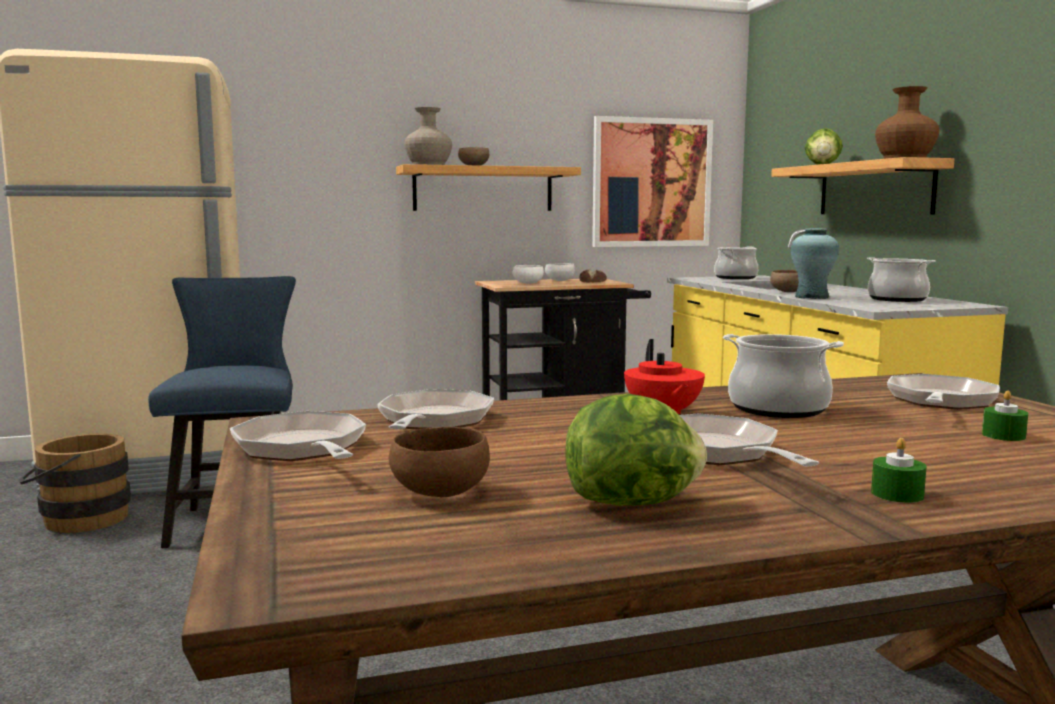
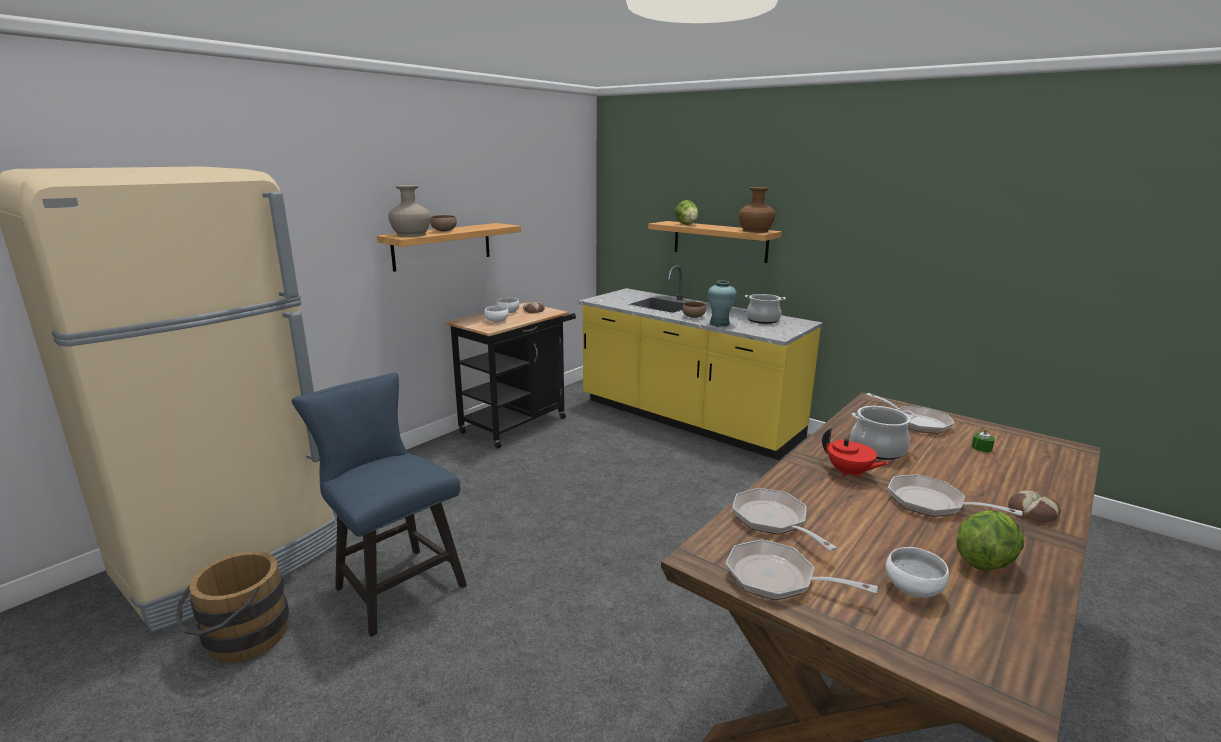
camera: 35 degrees left, 10 degrees up
(438, 492) = (912, 589): brown bowl -> white bowl
(651, 183) = (548, 226): picture -> none
(735, 278) = (620, 295): cooking pot -> none
(897, 494) = (1033, 512): green candle -> bread
(940, 402) = (916, 422): frying pan -> frying pan turned 150 degrees clockwise

